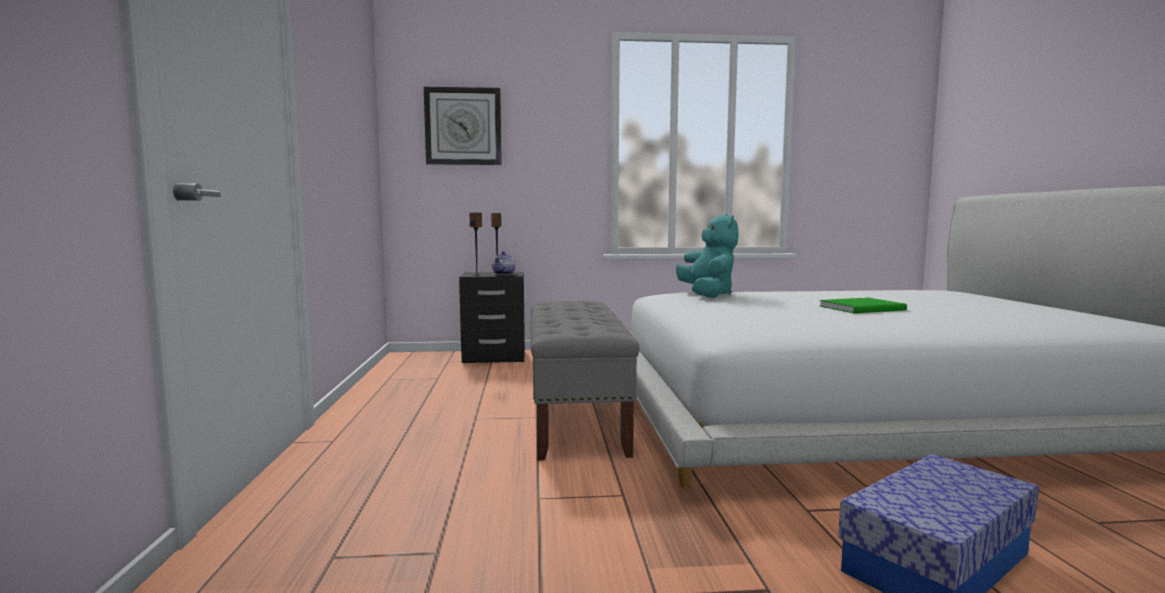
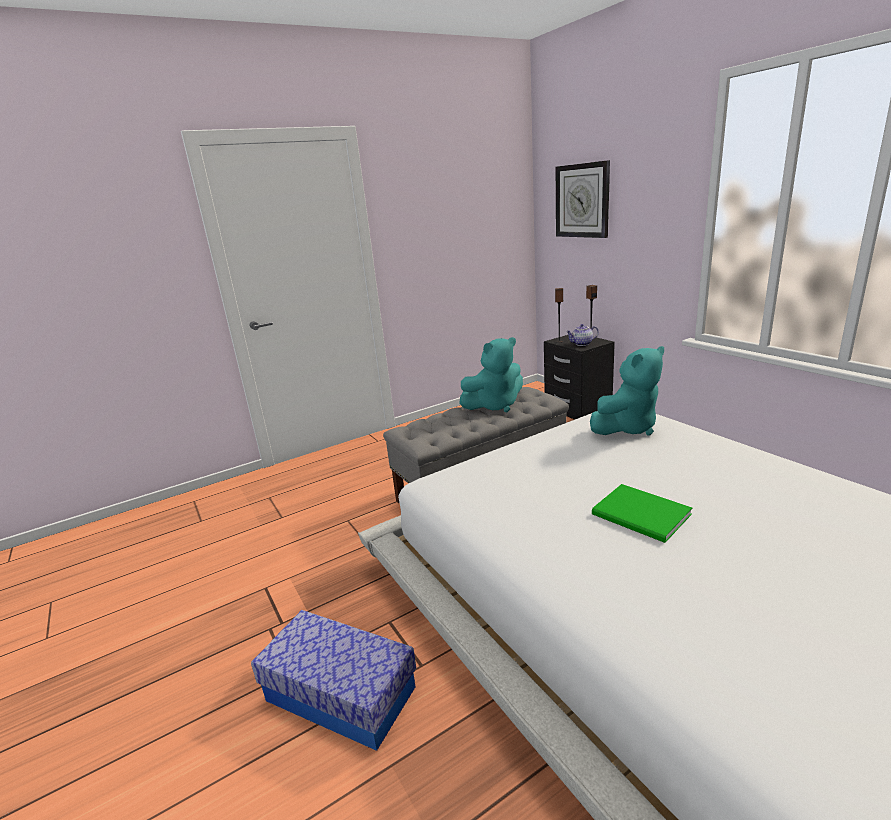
camera: 65 degrees right, 15 degrees up
(568, 310) = (495, 405): none -> turquoise plush toy

